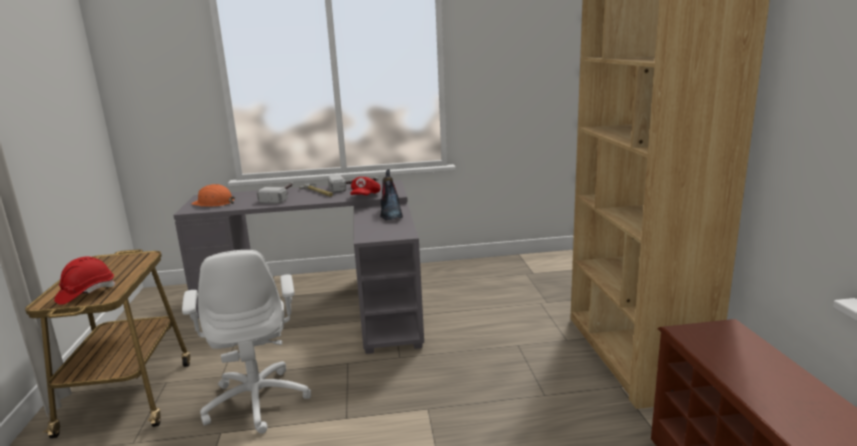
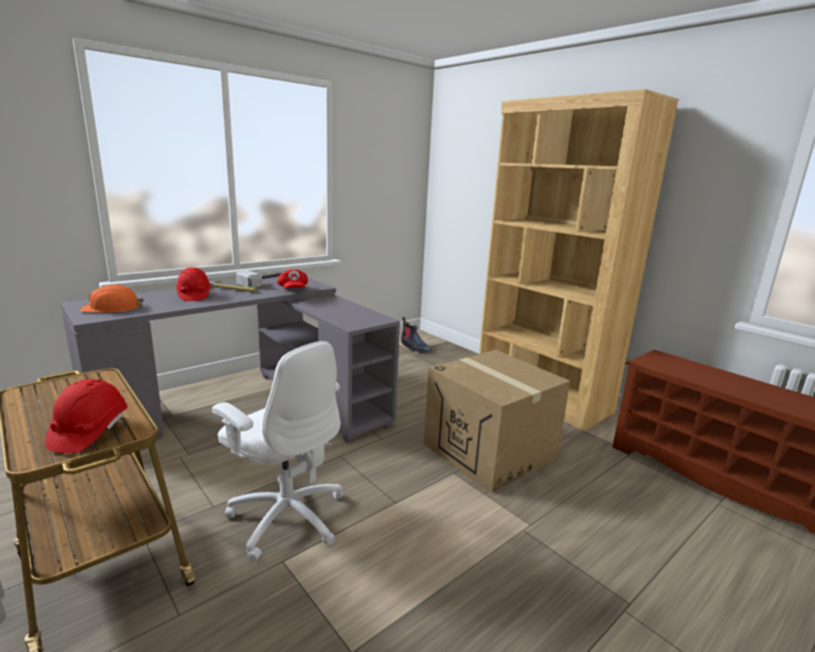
camera: 35 degrees left, 0 degrees up
(281, 196) = (194, 296): hammer -> red hard hat
(391, 213) = (335, 303): boot -> boot (414, 348)
(490, 399) = (490, 451): none -> cardboard box

